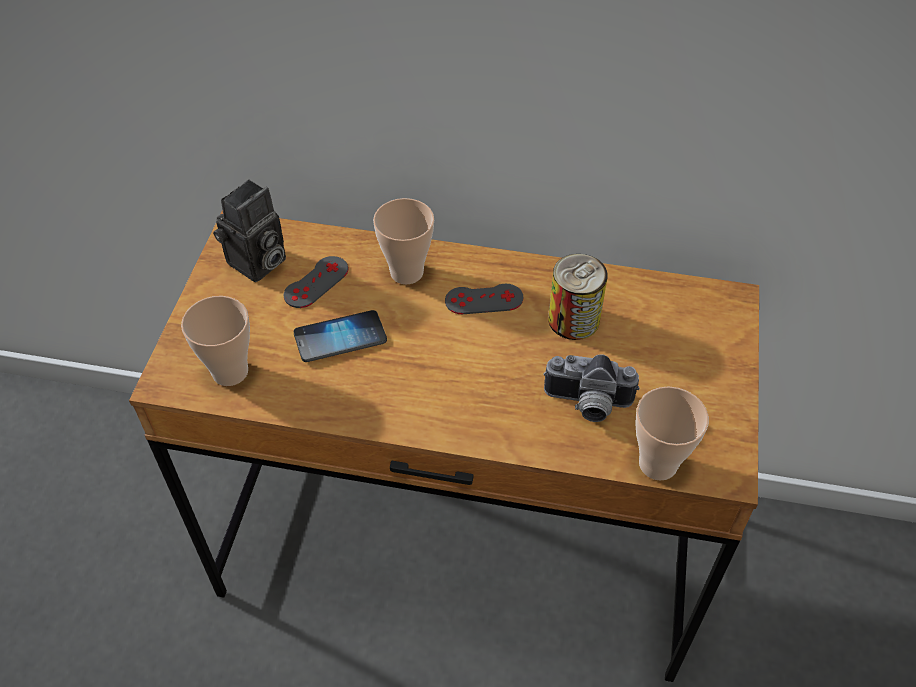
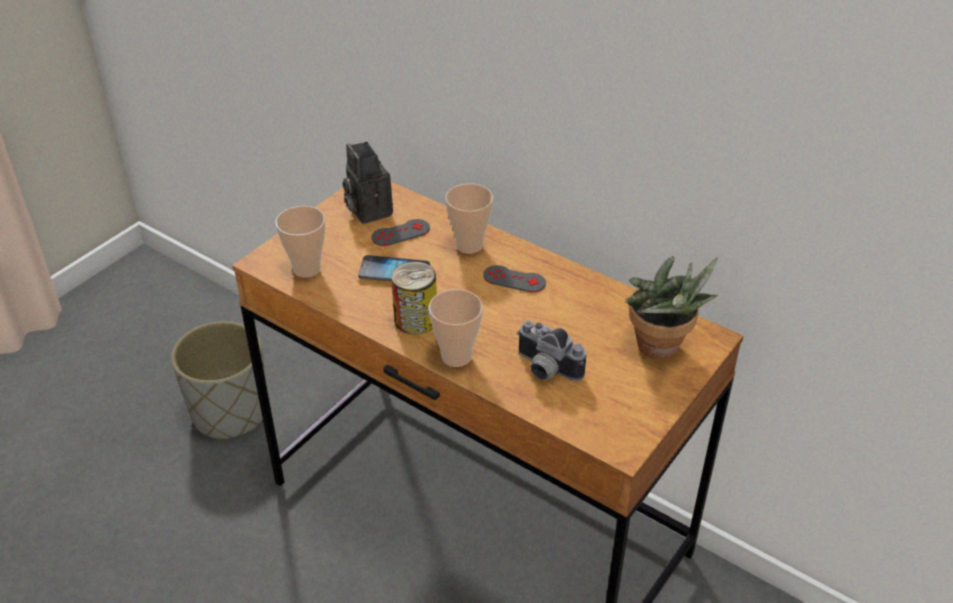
camera: 25 degrees right, 10 degrees down
(116, 530) = (230, 412): none -> grey planter
(257, 264) = (367, 210): camera -> camera turned 90 degrees clockwise
(573, 319) = (573, 312): can -> can (415, 319)
(658, 464) = (572, 424): cup -> cup (456, 356)
(691, 333) = (661, 350): none -> potted plant

